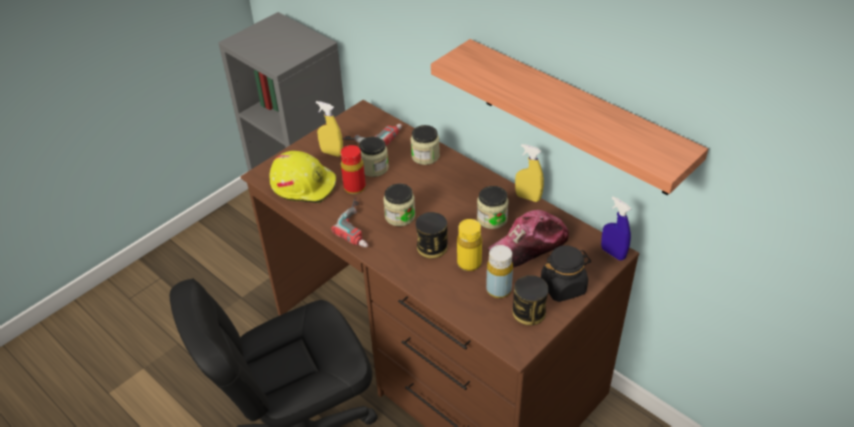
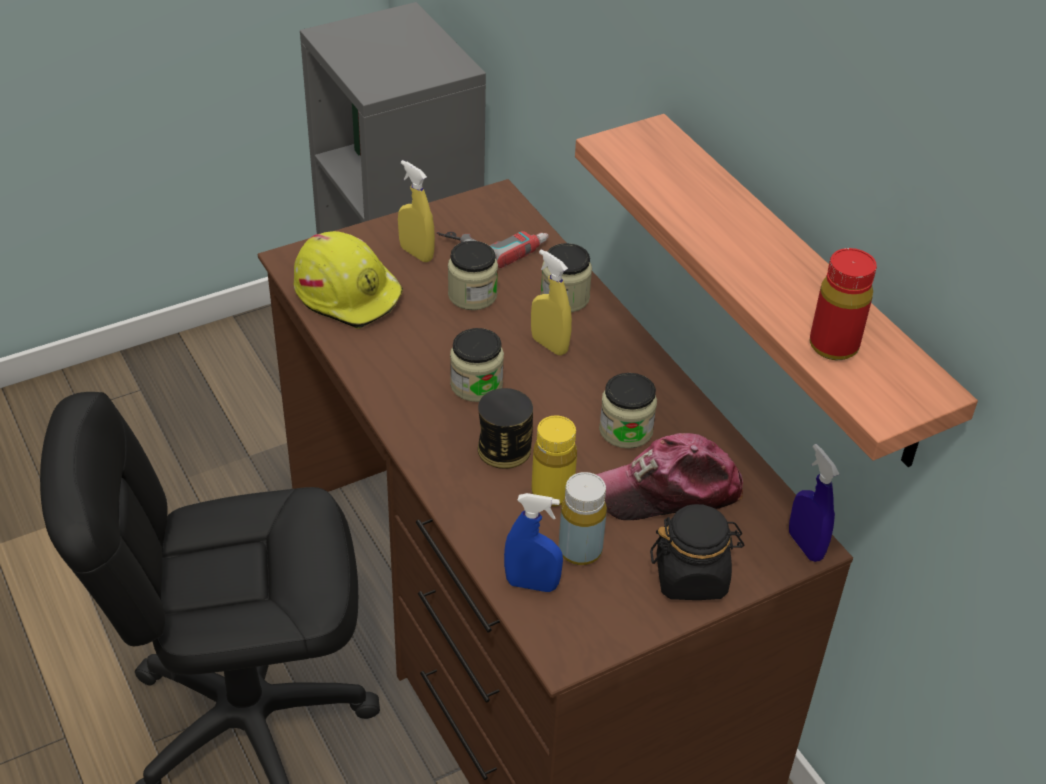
camera: 15 degrees right, 0 degrees up
(354, 187) = (426, 319): red bottle -> red bottle (833, 346)
(360, 226) = (406, 383): power drill -> none
(482, 316) = (532, 584): none -> blue spray bottle
(528, 197) = (704, 411): yellow spray bottle -> yellow spray bottle (549, 345)
(529, 312) = (612, 601): can -> none

